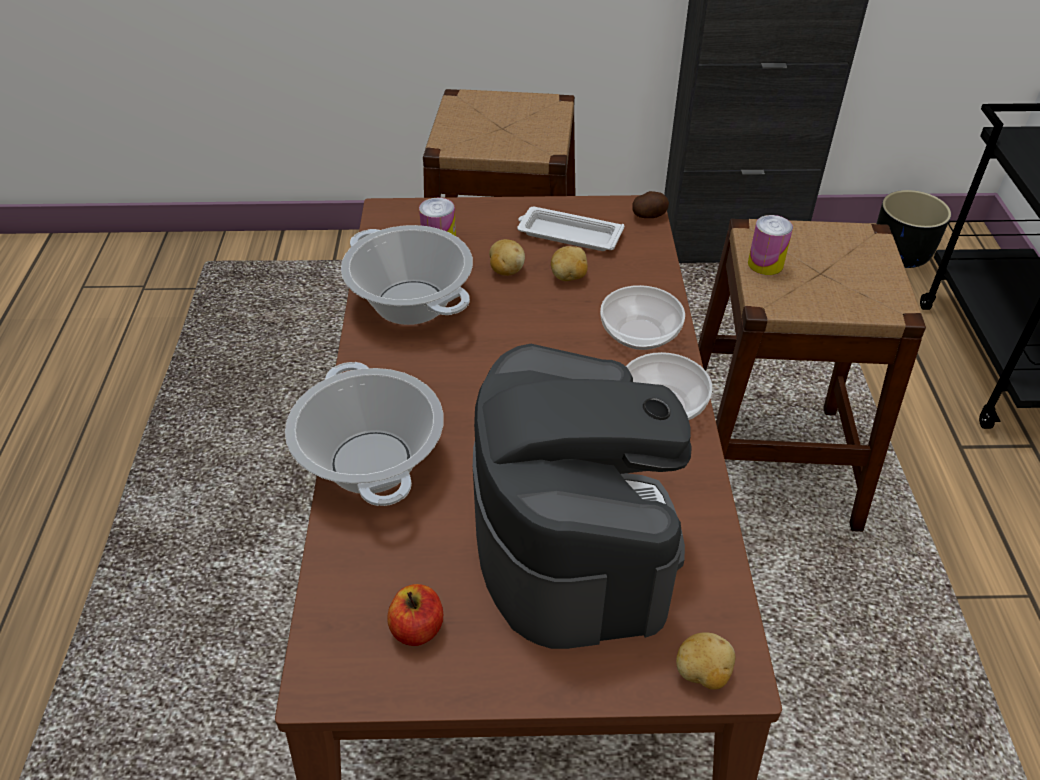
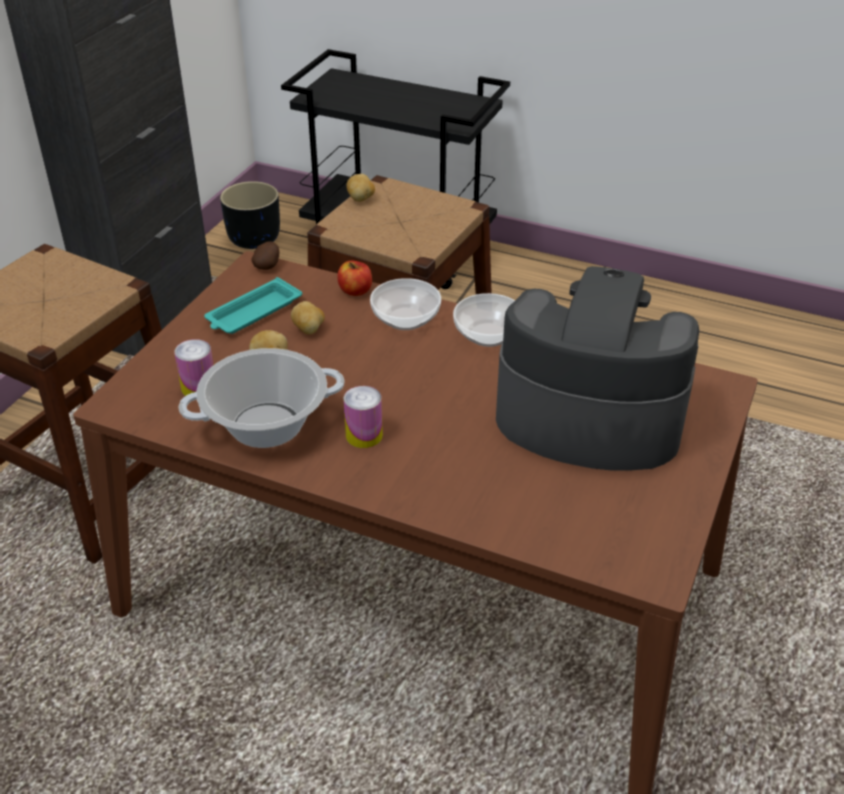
camera: 65 degrees left, 5 degrees down
(372, 462) = (451, 498): cooking pot -> none
(417, 628) = (632, 515): apple -> apple (355, 291)
(568, 235) = (253, 313): white tray -> turquoise tray
(702, 673) = (720, 398): potato -> potato (361, 199)
(765, 264) = (375, 237): can -> can (364, 435)

